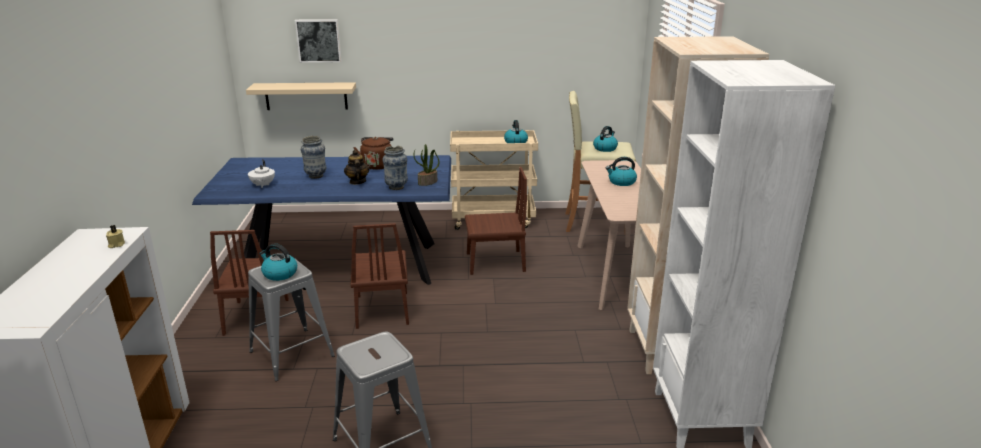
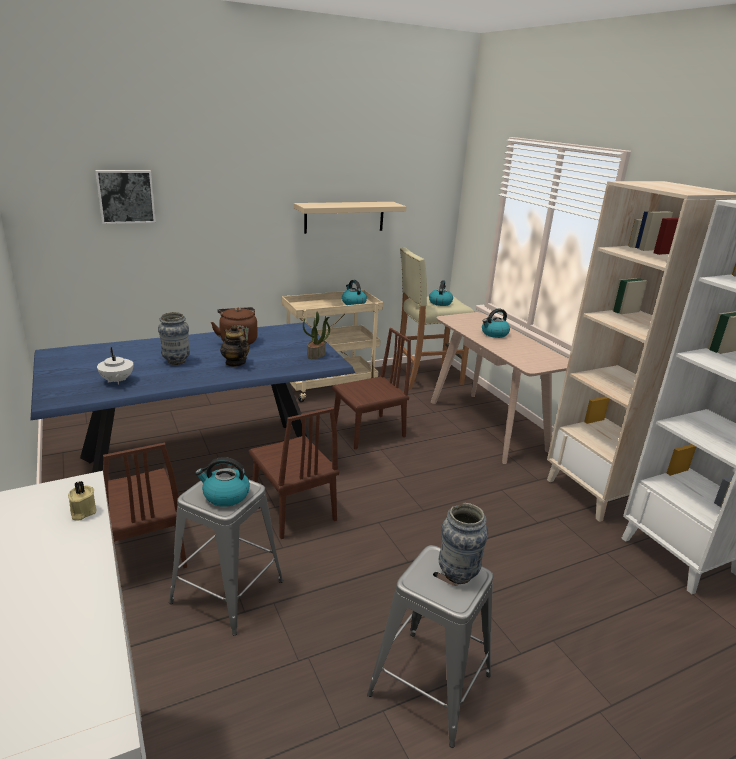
camera: 25 degrees left, 0 degrees up
(306, 96) = (109, 265): beige shelf -> beige shelf (344, 217)
(396, 187) = (287, 364): vase -> vase (457, 574)

